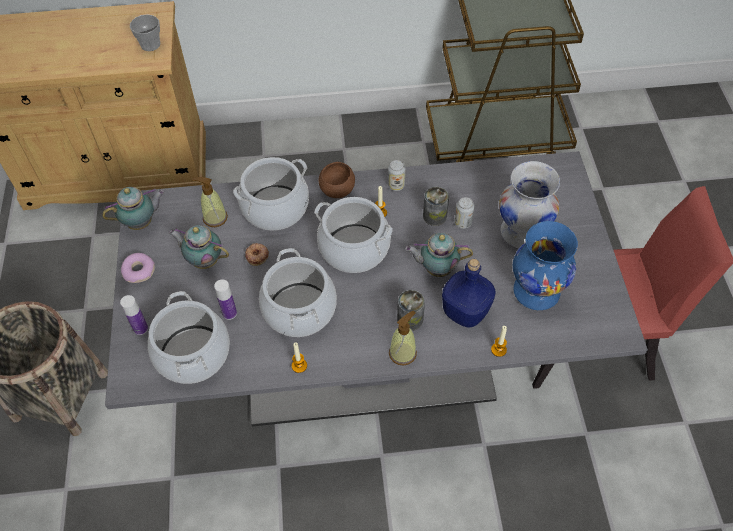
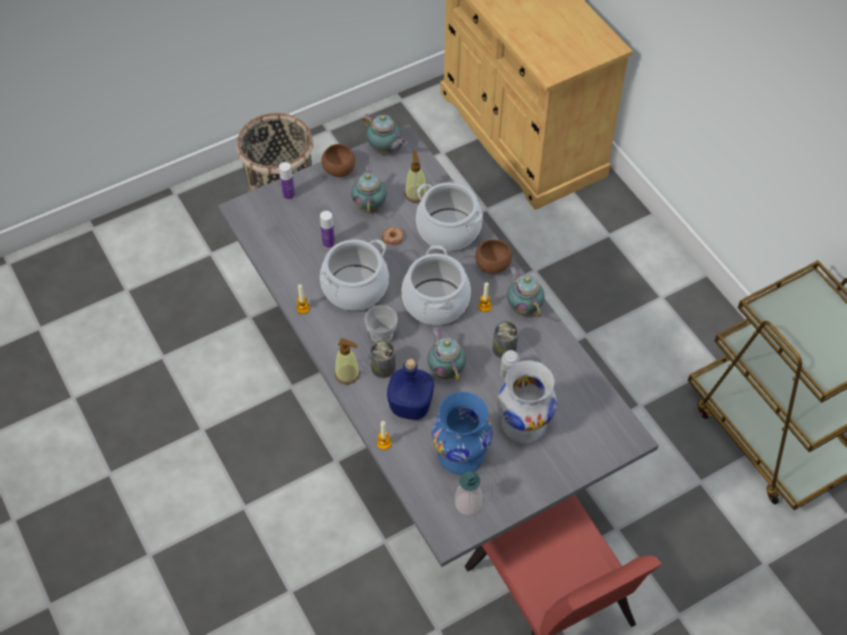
camera: 65 degrees right, 0 degrees up
(139, 271) = (339, 170): donut -> brown bowl
(150, 44) = (566, 61): cup -> cup (381, 335)
(192, 354) = (282, 236): cooking pot -> none
(396, 185) = (523, 307): can -> teapot
(591, 305) = (468, 504): none -> soap dispenser

